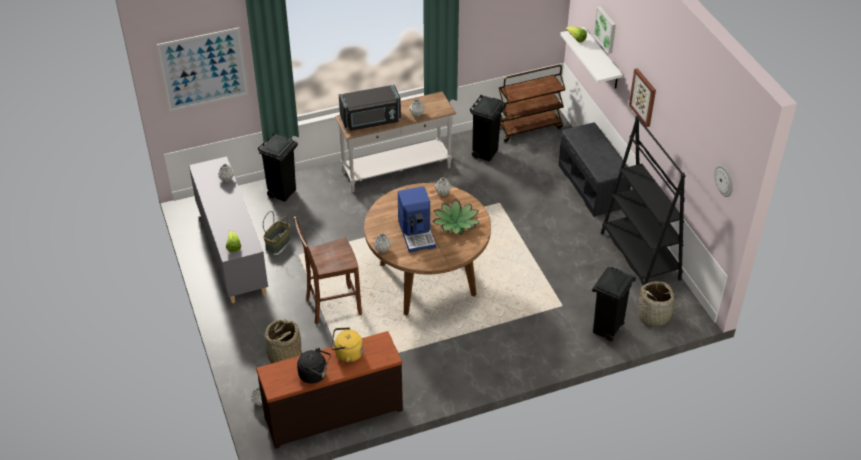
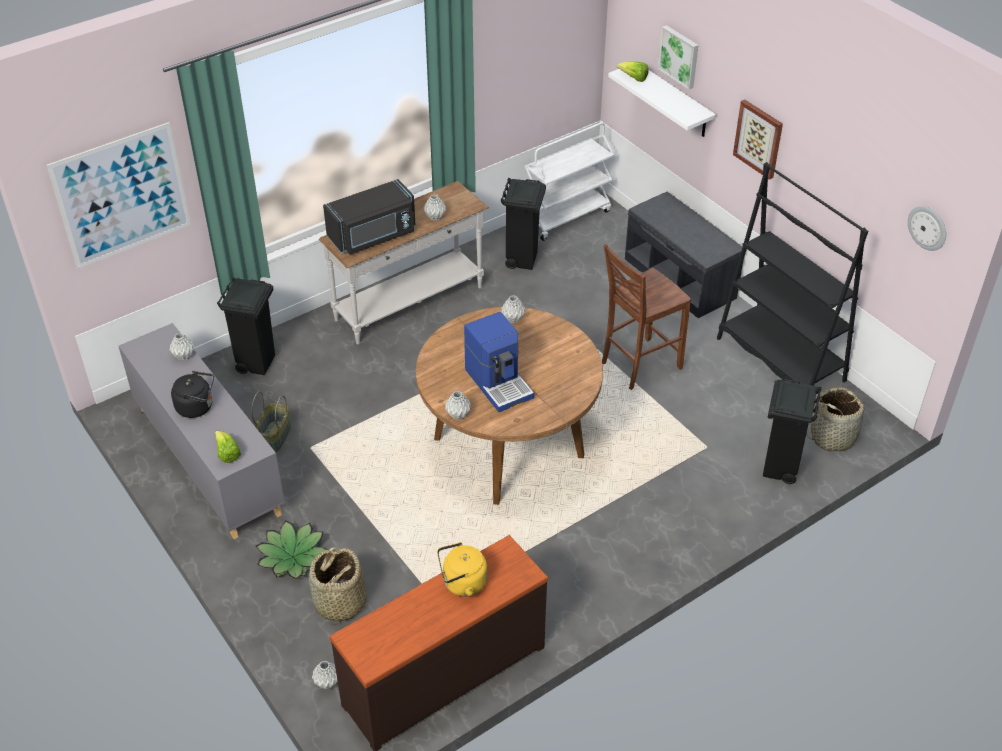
camera: 15 degrees left, 0 degrees up
(315, 375) = (425, 627): black kettle -> black kettle (197, 407)
(332, 306) = (385, 513): brown chair -> brown chair (638, 365)
(456, 222) = (548, 357): potted plant -> potted plant (292, 556)
(528, 127) = (566, 216): brown cart -> white cart

